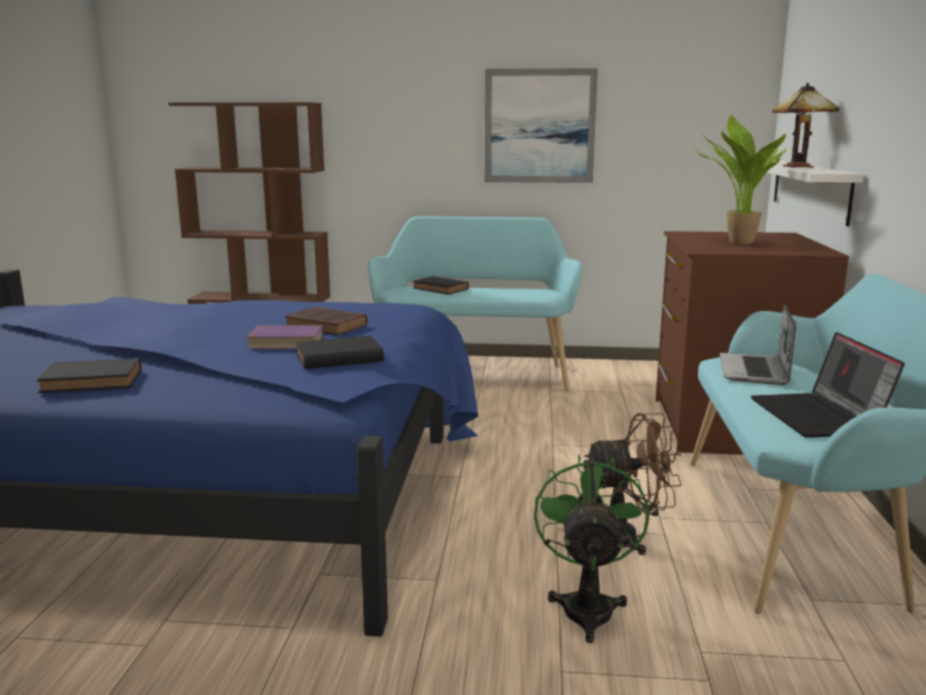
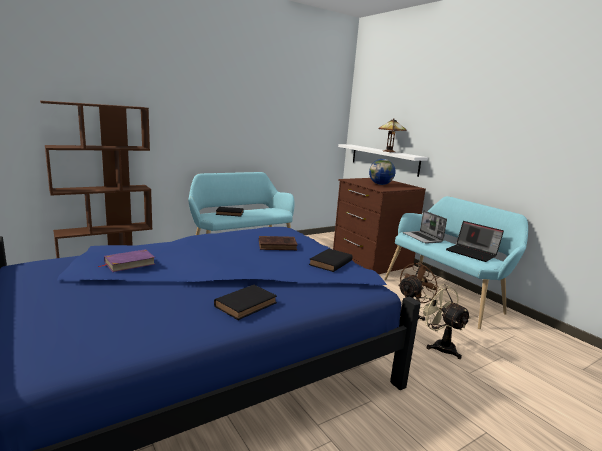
camera: 40 degrees left, 0 degrees up
(286, 342) = (286, 259): purple book -> purple book (129, 263)
(539, 126) = (259, 126): picture -> none
(587, 605) = (439, 346): green fan -> beige fan
(736, 243) = (380, 184): potted plant -> globe

